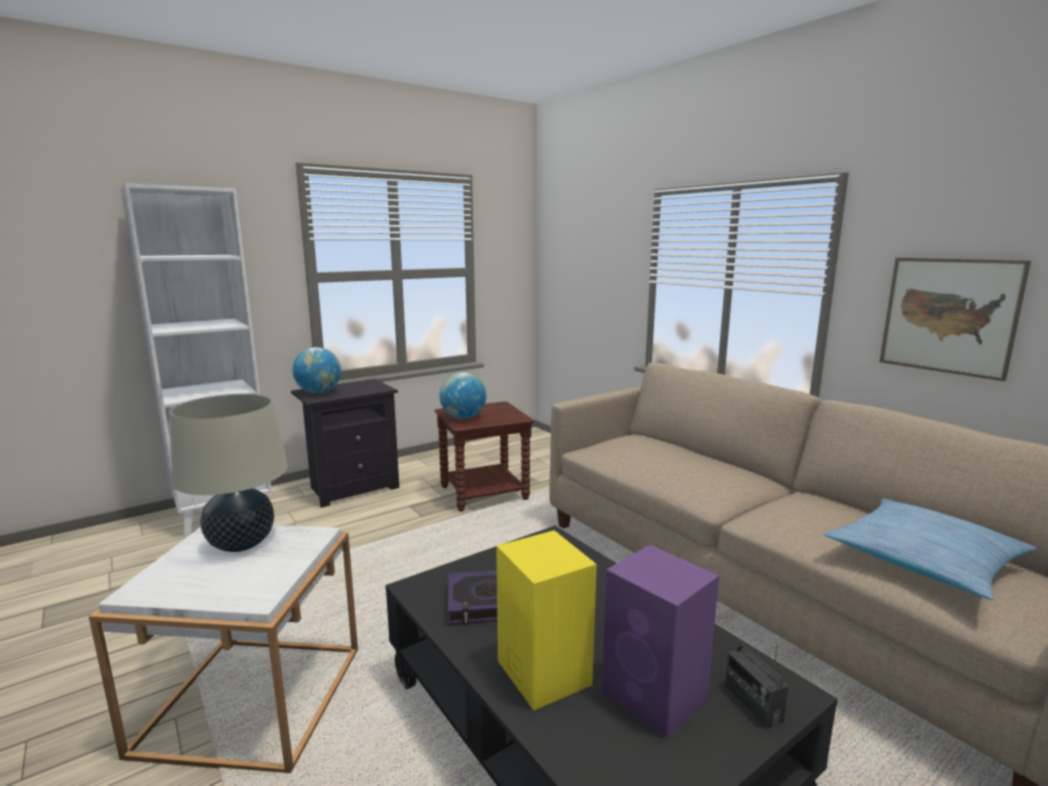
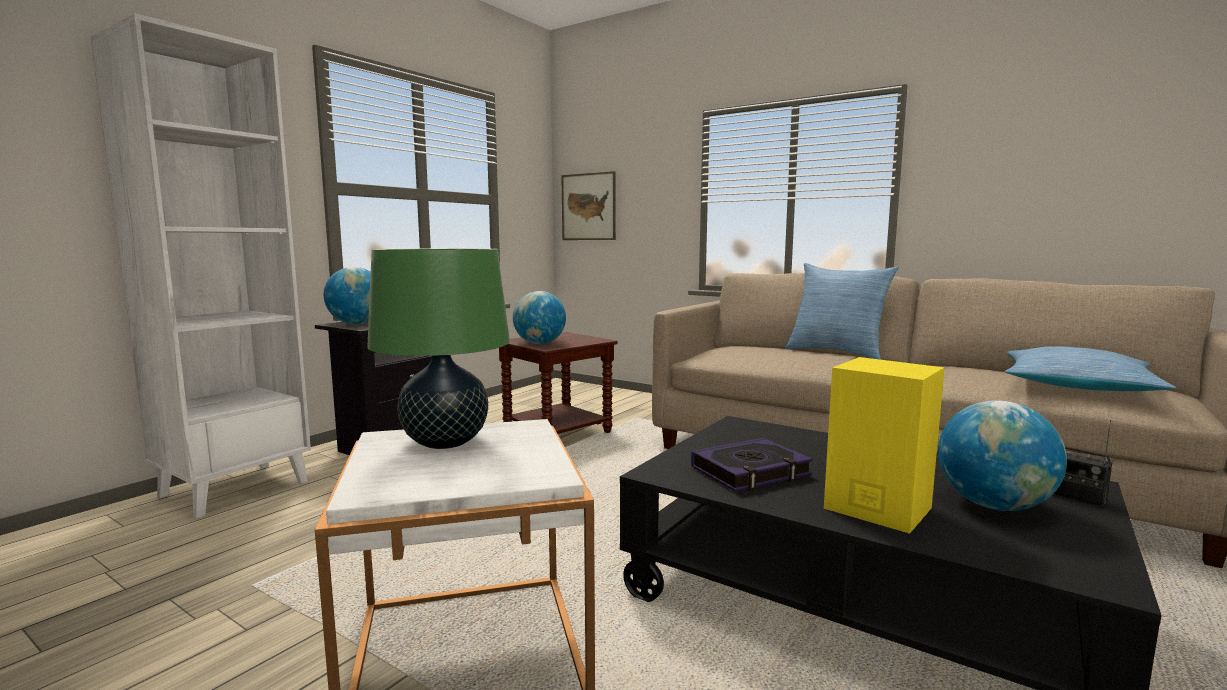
camera: 20 degrees left, 5 degrees down
(241, 544) = (445, 442): beige table lamp -> green table lamp
(656, 697) = (993, 505): purple speaker -> globe
(725, 462) = (837, 352): none -> pillow
(948, 316) = (1009, 201): picture -> picture (588, 207)

